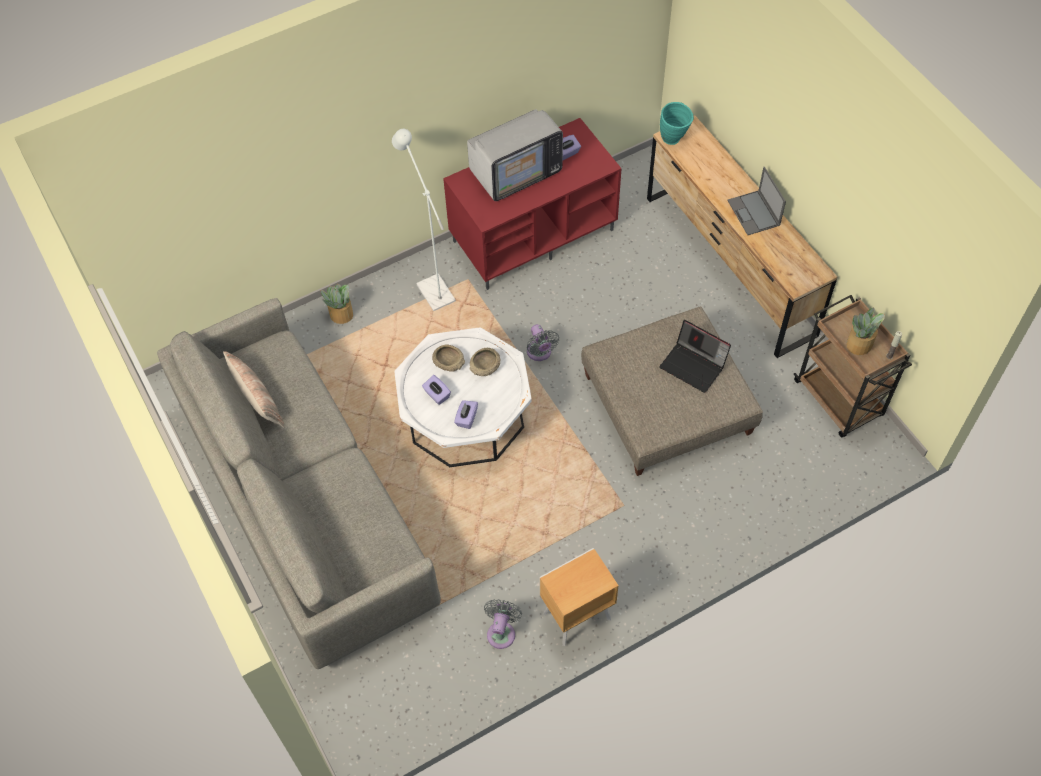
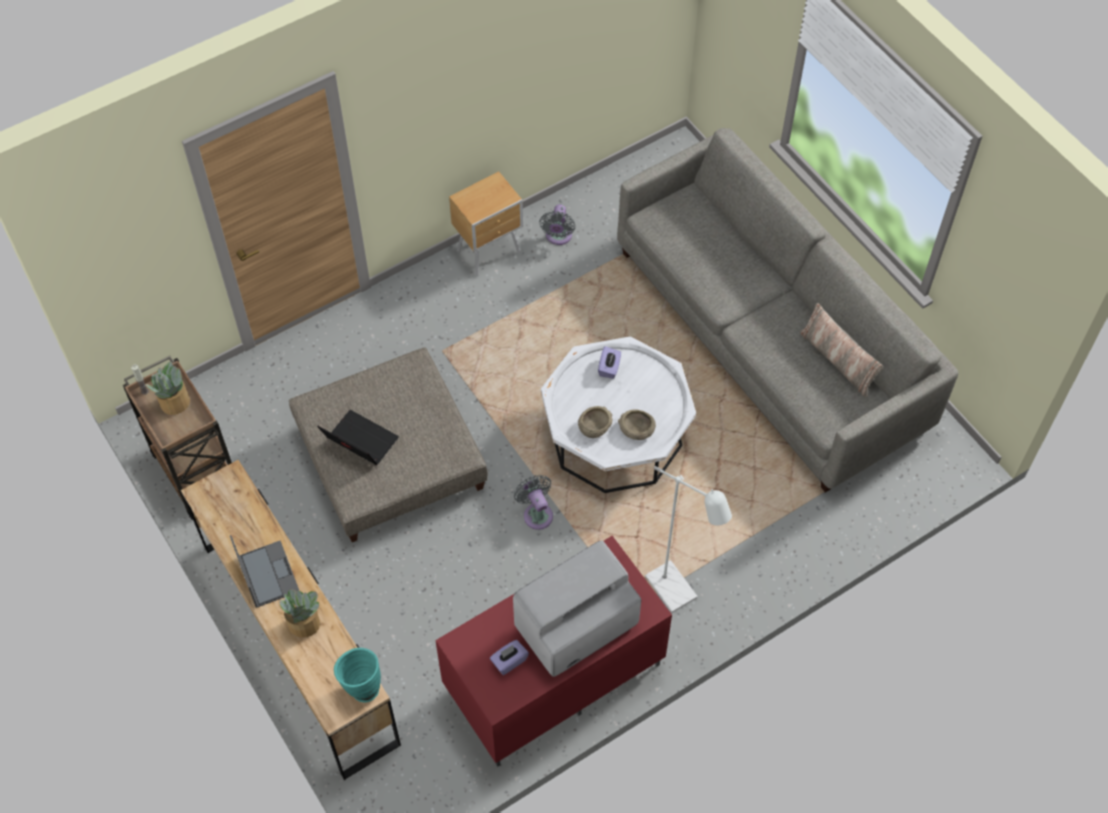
camera: 175 degrees right, 0 degrees up
(341, 314) = (782, 552): potted plant -> potted plant (305, 624)
(437, 395) = (644, 392): purple tissue box -> none

